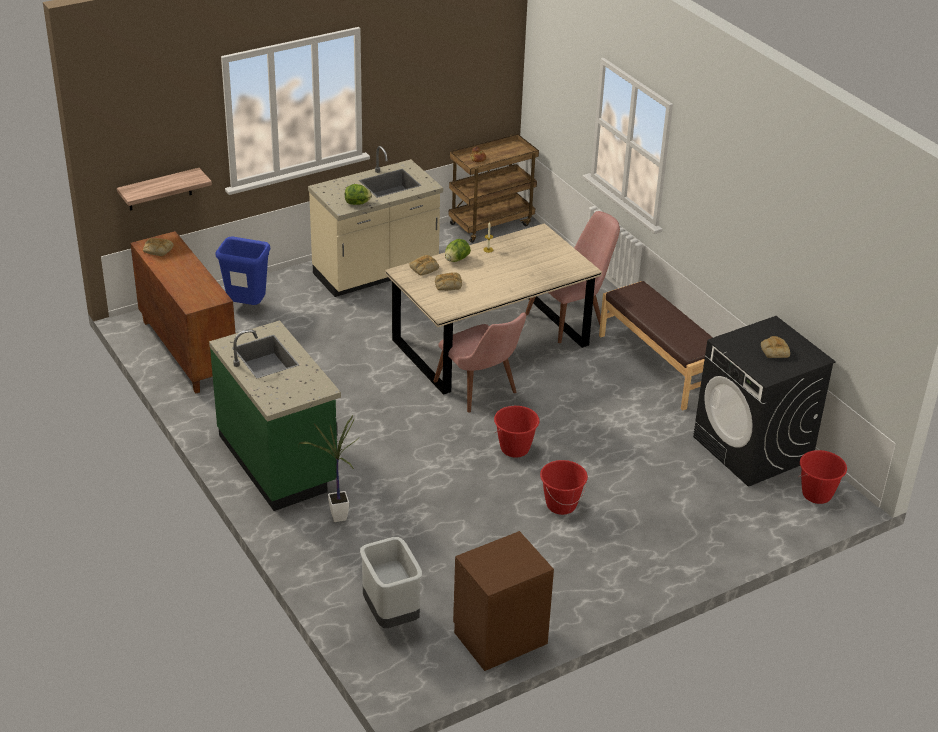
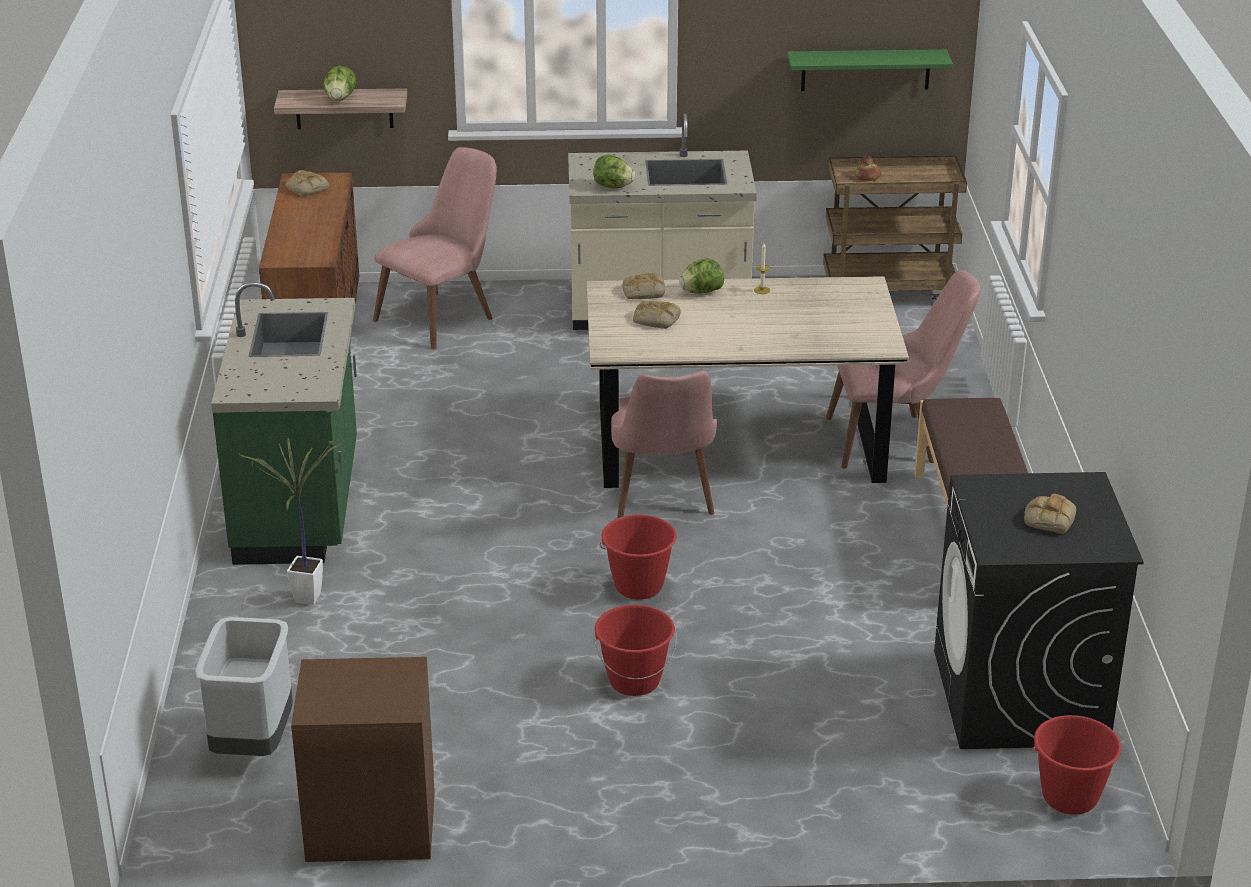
camera: 30 degrees right, 5 degrees down
(165, 185) = (340, 98): none -> lettuce
(247, 307) = (444, 314): blue trash can -> pink chair
(466, 94) = (865, 70): none -> green shelf

